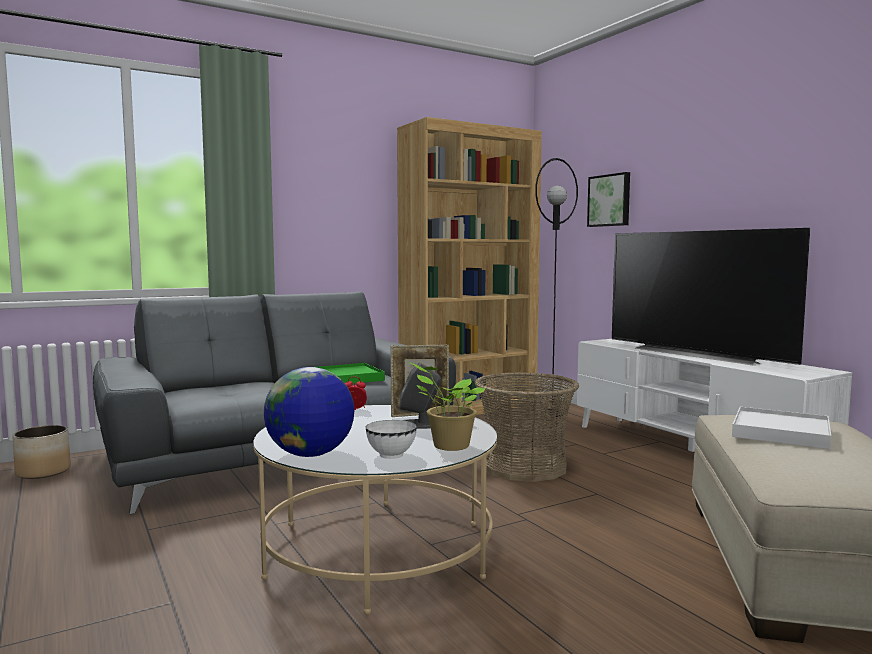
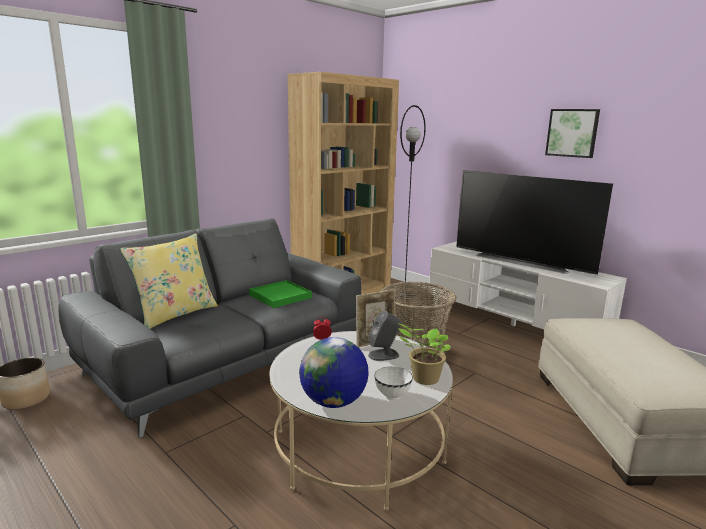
camera: 15 degrees left, 10 degrees up
(213, 385) = (175, 314): none -> yellow pillow
(610, 200) = (450, 138): picture -> picture (572, 133)
(780, 432) = (613, 338): white tray -> none

